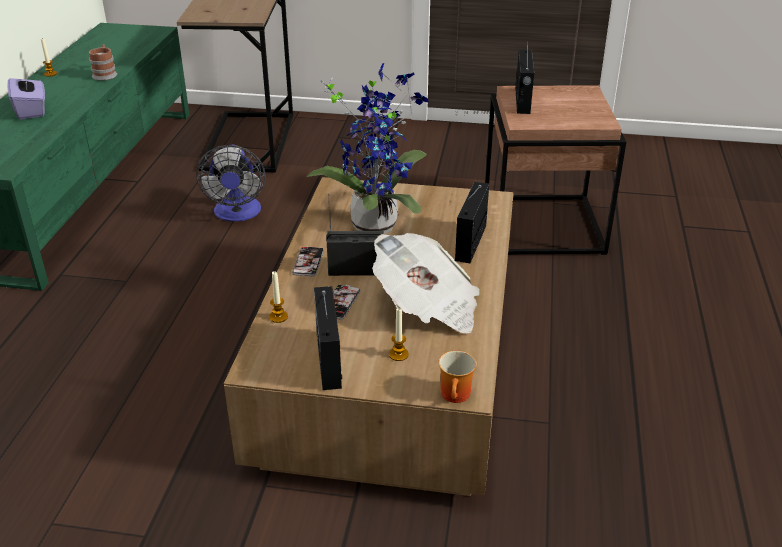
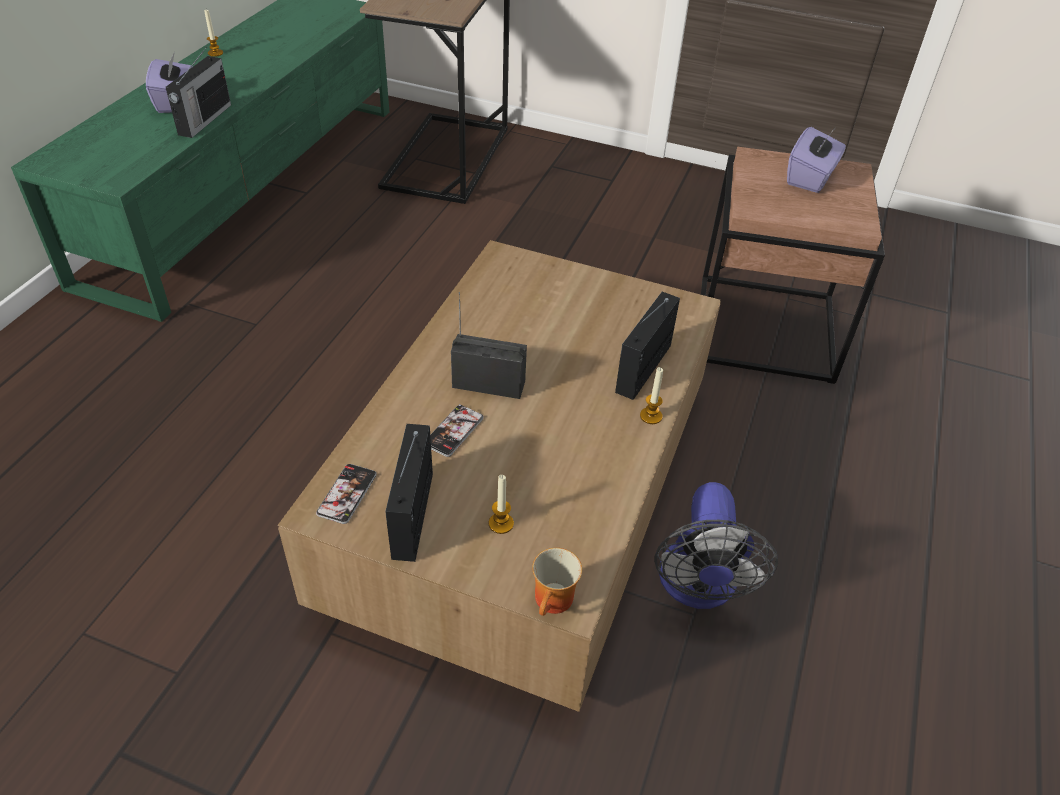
camera: 10 degrees right, 10 degrees up
(105, 74) = (276, 62): mug -> none
(237, 214) = (405, 254): fan -> fan (698, 587)
(278, 317) = (373, 439): candle -> candle (651, 416)
(308, 262) = (434, 363): phone -> phone (347, 494)
(376, 222) = (535, 318): potted plant -> none
(427, 307) = (559, 457): newspaper -> none
(522, 101) = (762, 175): radio -> radio (204, 120)
(558, 98) = (810, 178): none -> purple tissue box

